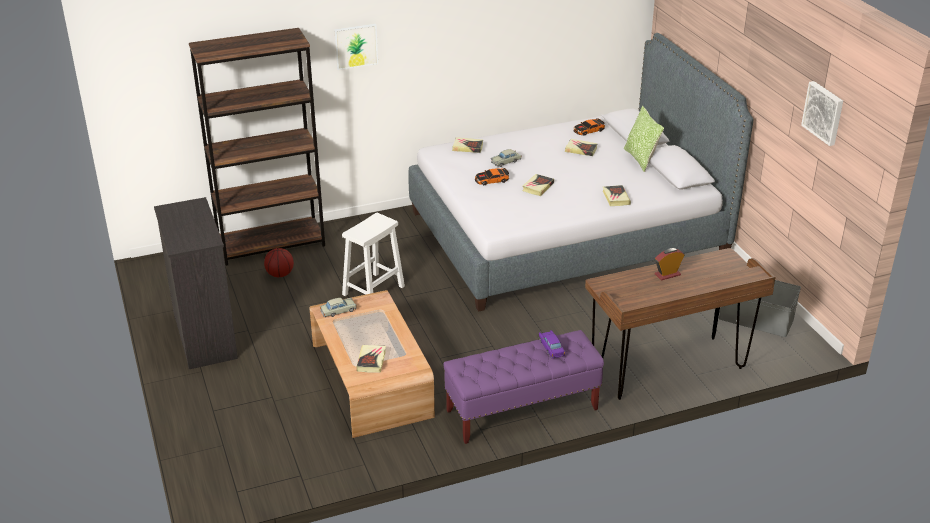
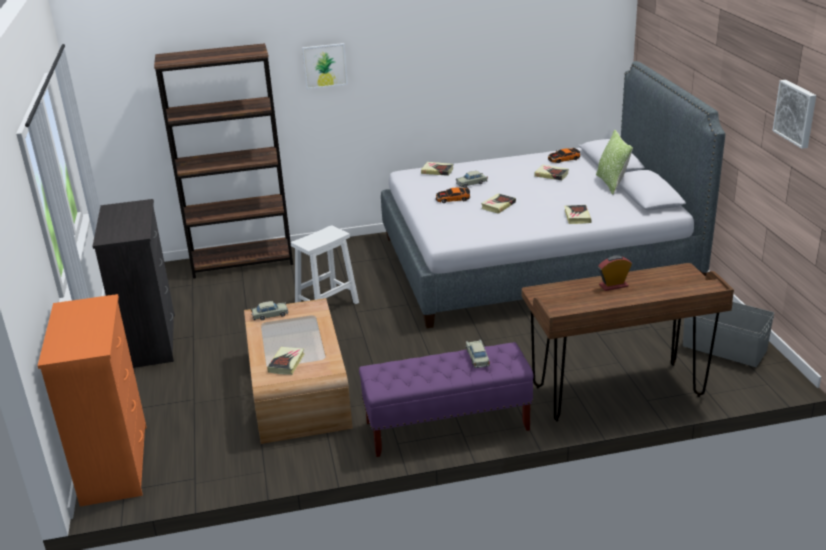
camera: 10 degrees right, 5 degrees down
(218, 466) = (116, 463): none -> orange dresser
(280, 274) = (241, 288): basketball -> none
(551, 348) = (477, 358): purple toy car -> beige toy car

